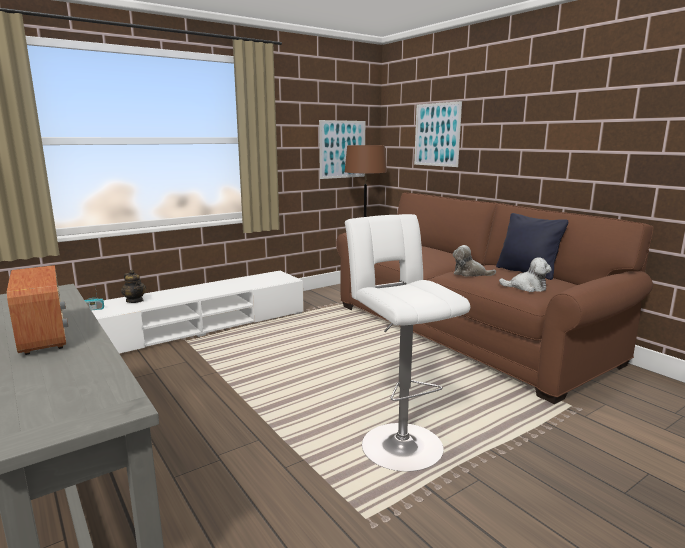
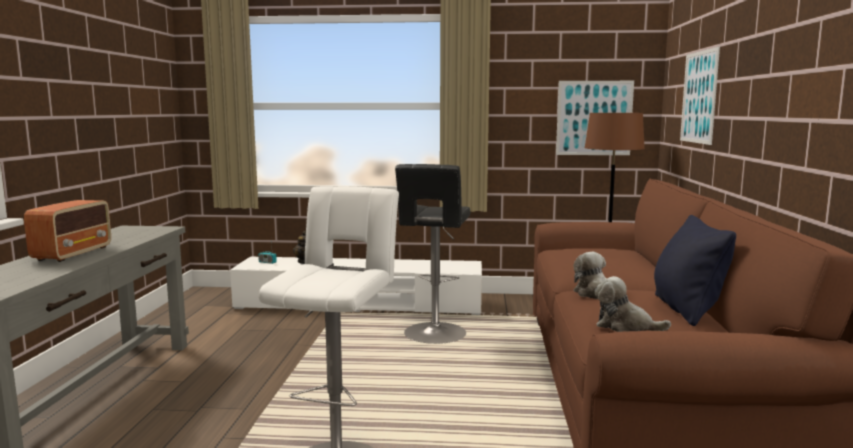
camera: 40 degrees right, 5 degrees down
(296, 335) = (434, 334): none -> black stool
(527, 287) = (625, 326): plush toy -> plush toy turned 150 degrees clockwise

